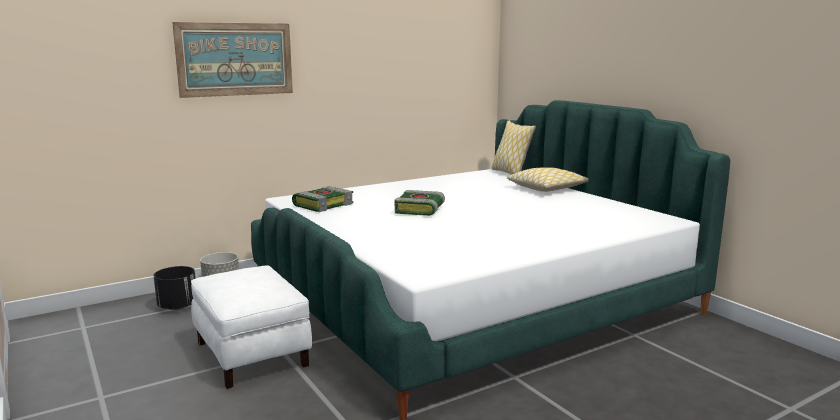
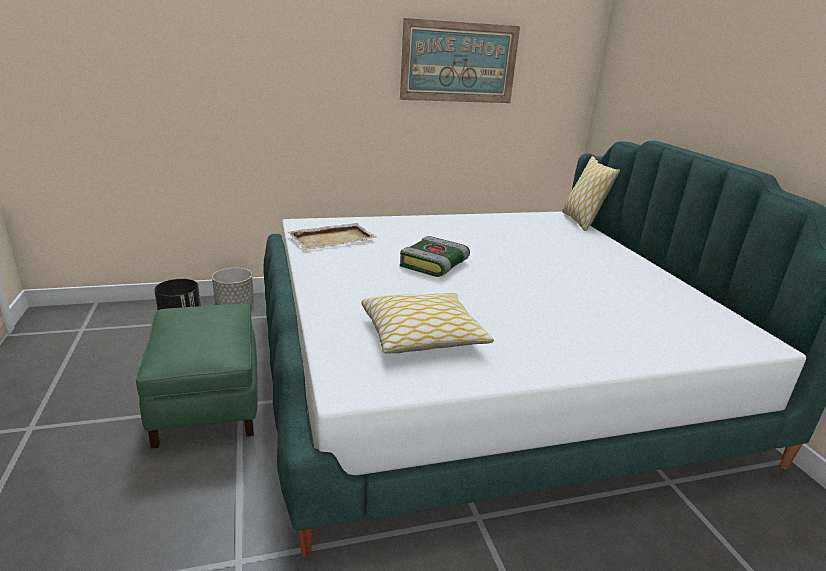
camera: 15 degrees right, 10 degrees up
(235, 59) = (263, 56): picture -> picture (459, 62)
(252, 354) = (208, 403): white ottoman -> green ottoman
(323, 205) = (333, 239): book -> beige tray
(547, 188) = (613, 253): pillow -> pillow (422, 335)

